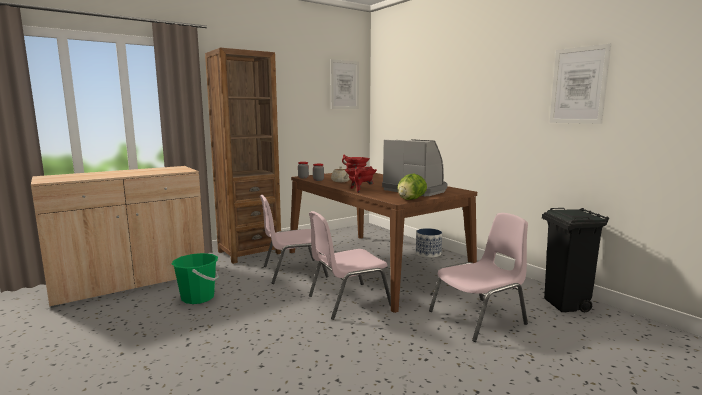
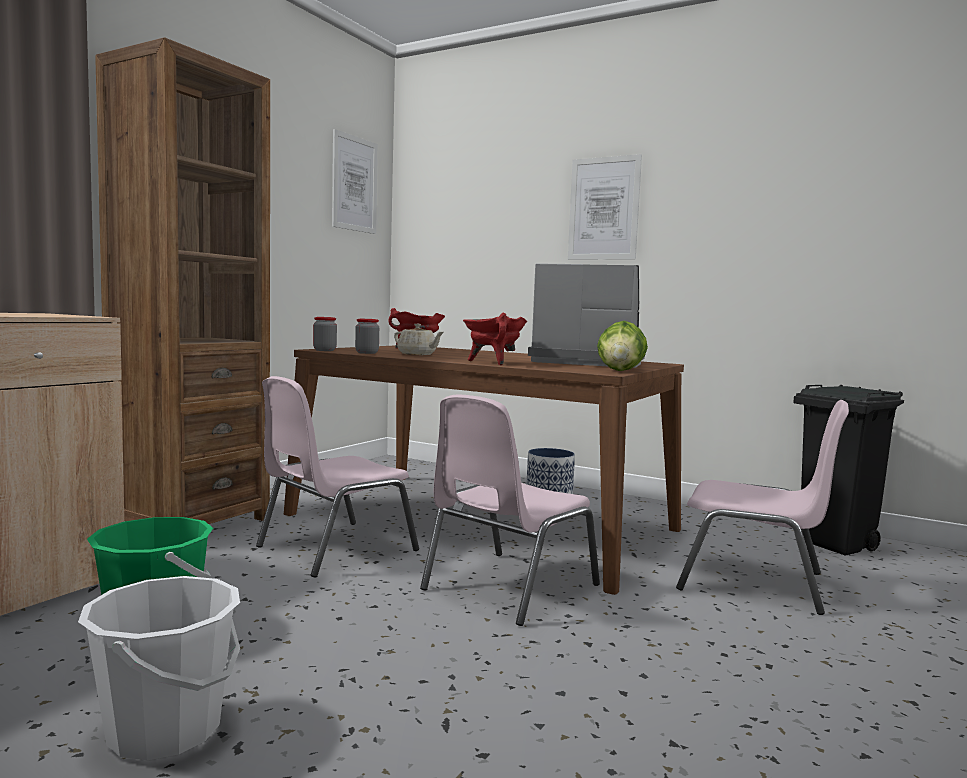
camera: 25 degrees left, 5 degrees down
(172, 333) = (165, 730): none -> white bucket
(479, 318) = (754, 582): pink chair -> pink chair turned 75 degrees clockwise
(578, 85) = (822, 192): picture -> picture (604, 208)

